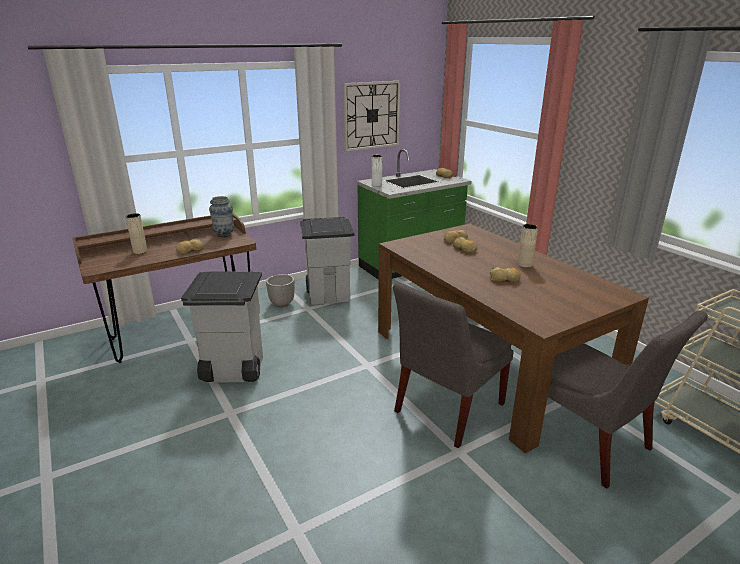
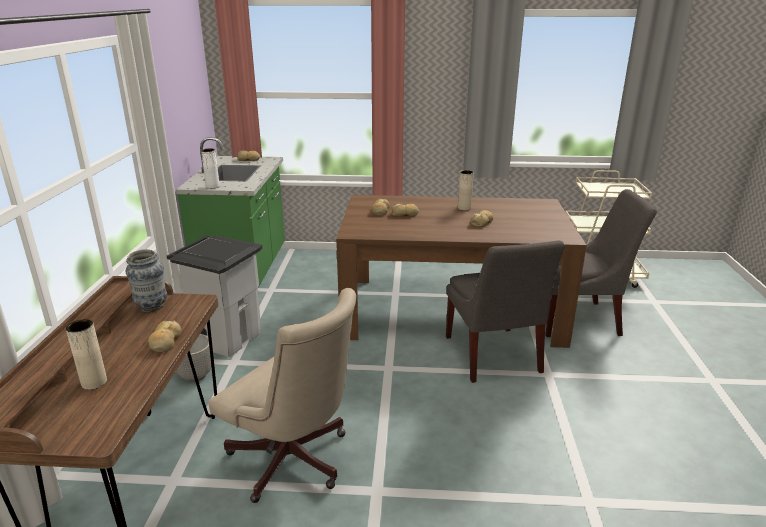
camera: 55 degrees left, 0 degrees up
(232, 371) = (294, 462): grey trash can -> beige office chair
(371, 115) = (171, 101): wall clock -> none

